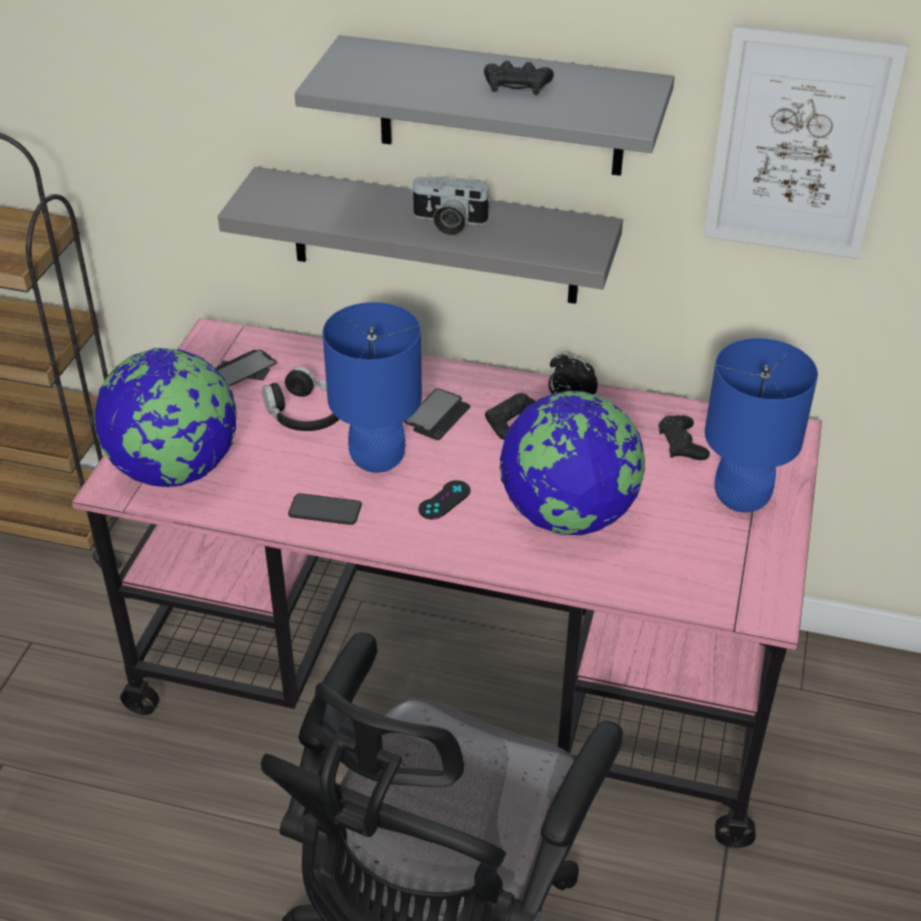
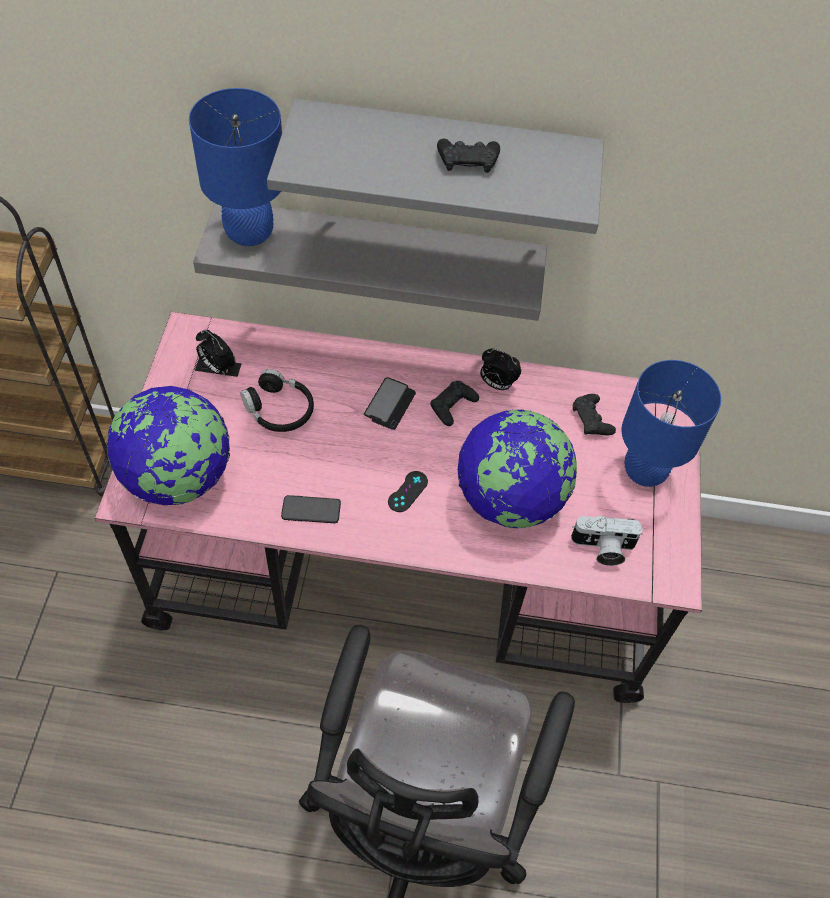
camera: 10 degrees left, 15 degrees up
(241, 370) = (217, 367): phone -> alarm clock
(380, 461) = (349, 455): blue table lamp -> blue table lamp (252, 235)
(448, 223) = (398, 259): camera -> camera (603, 548)
(799, 144) = (708, 194): picture -> none

